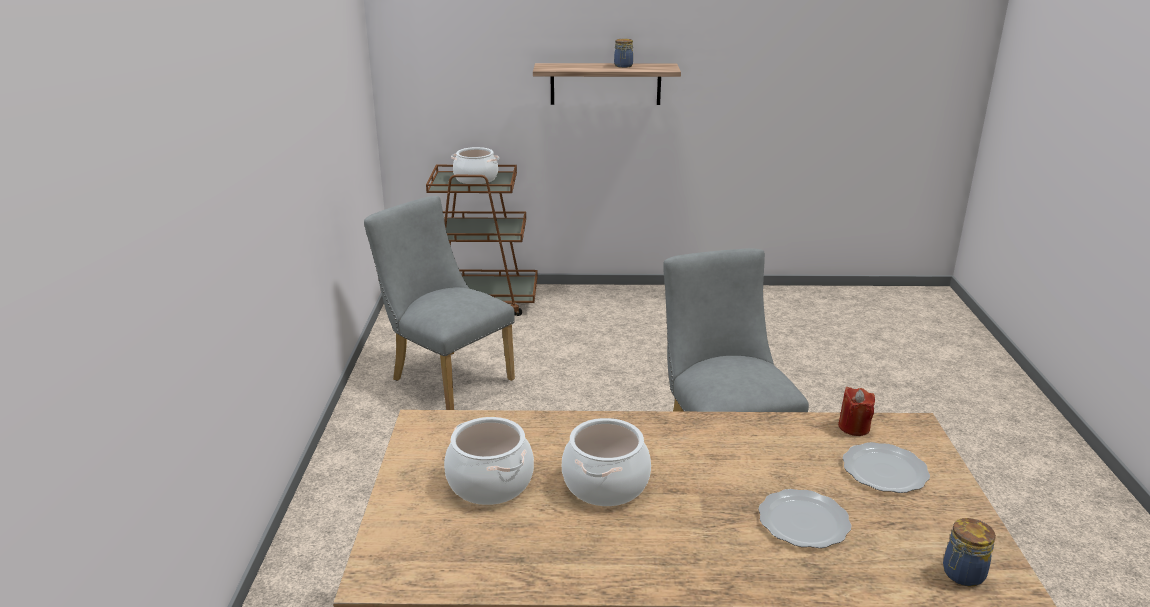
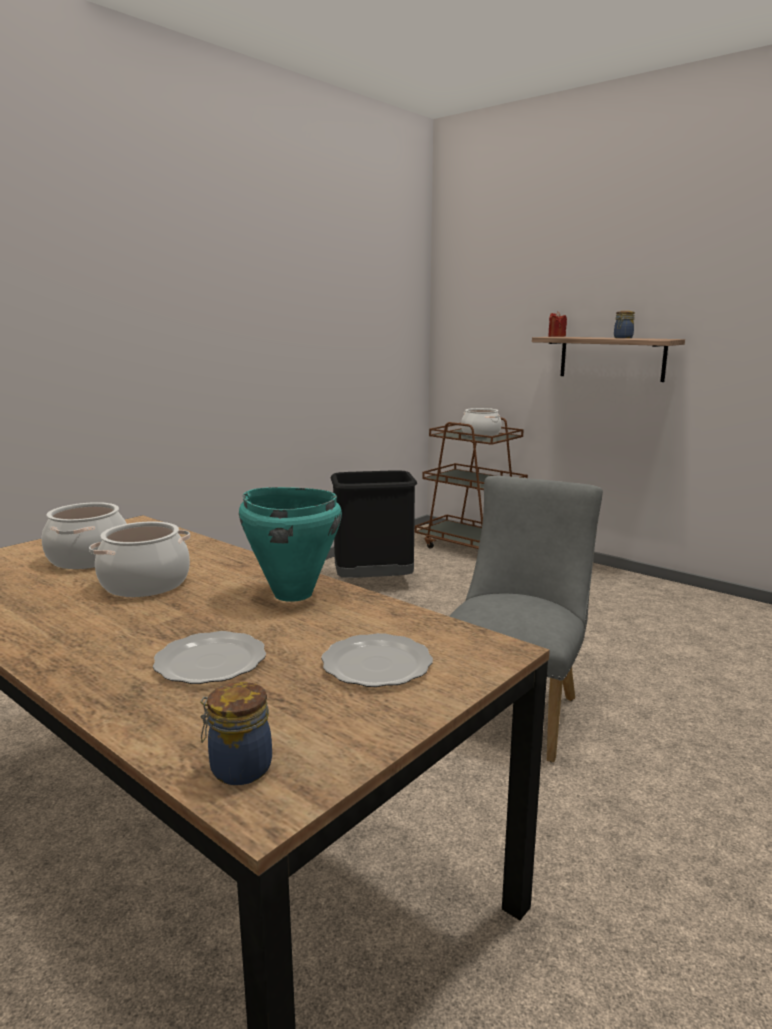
camera: 40 degrees right, 10 degrees down
(446, 377) = (374, 582): grey chair -> black trash can
(725, 440) = (292, 594): none -> turquoise cooking pot
(854, 427) = (429, 627): red candle -> red candle (556, 336)

